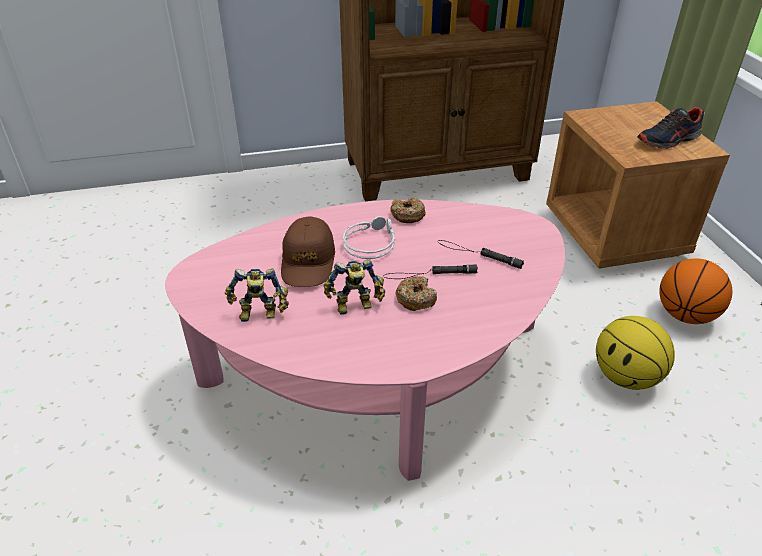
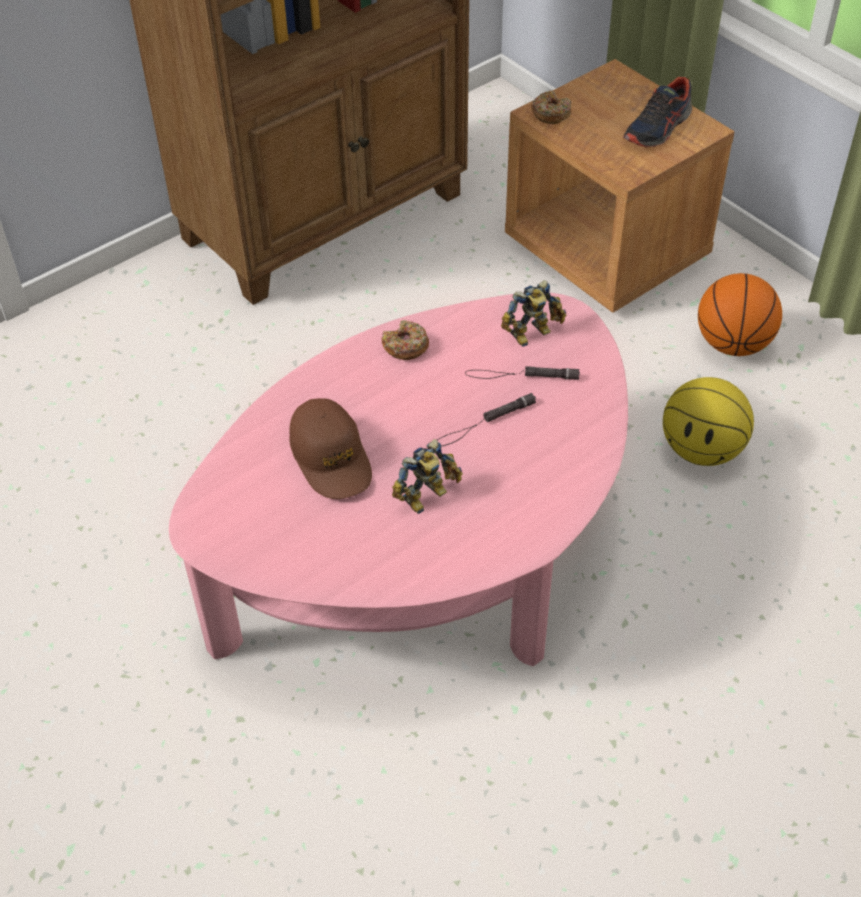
camera: 25 degrees left, 10 degrees up
(259, 315) = (326, 550): toy robot -> toy robot (533, 334)
(370, 242) = (386, 403): grey headphones -> none
(415, 299) = (487, 462): donut -> donut (550, 114)

